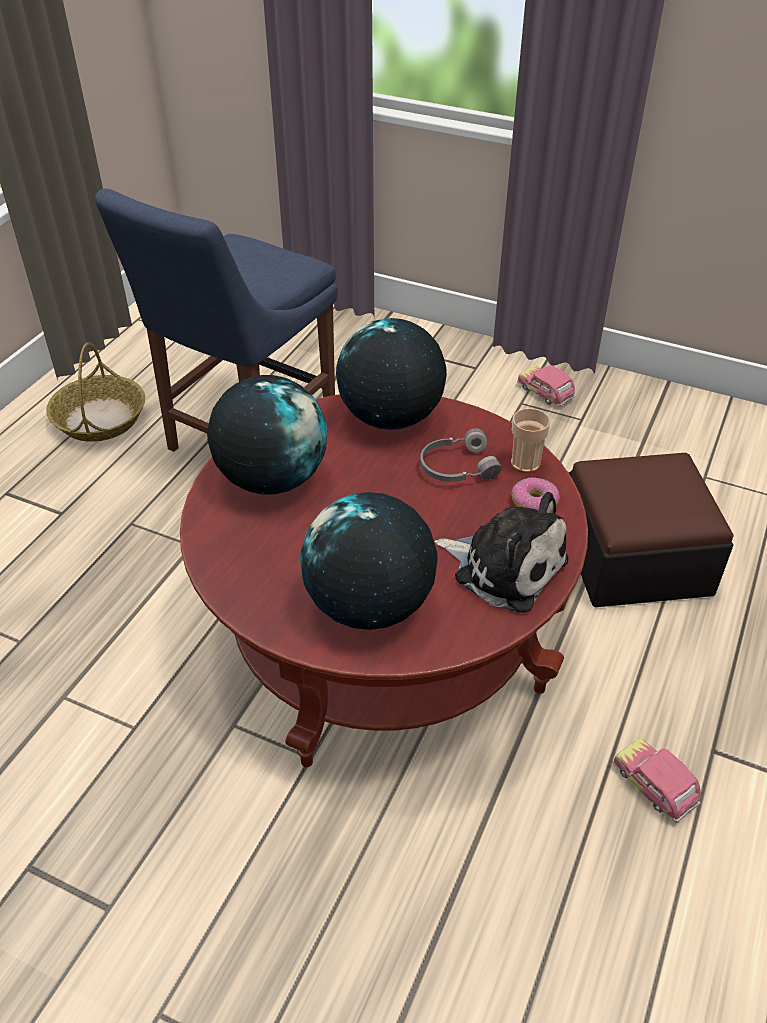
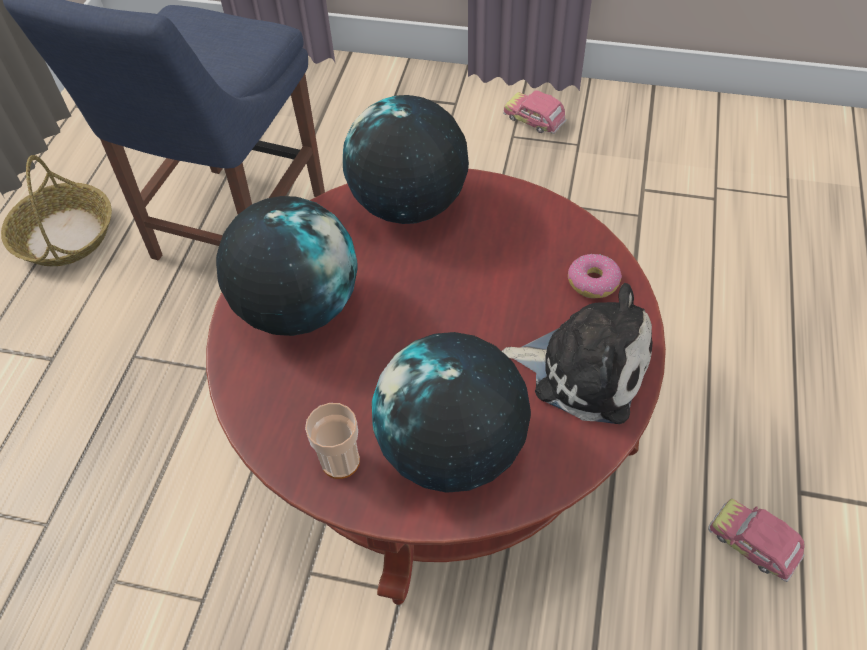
camera: 10 degrees left, 10 degrees up
(456, 467) = (498, 253): grey headphones -> none
(525, 463) = (570, 235): cup -> cup (340, 461)
(634, 557) = (670, 292): ottoman -> none

